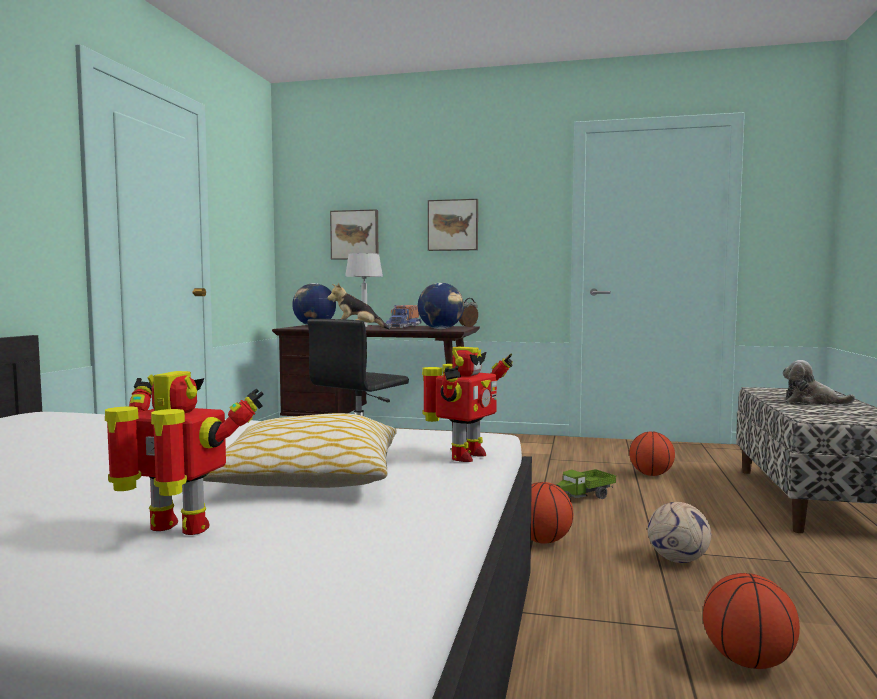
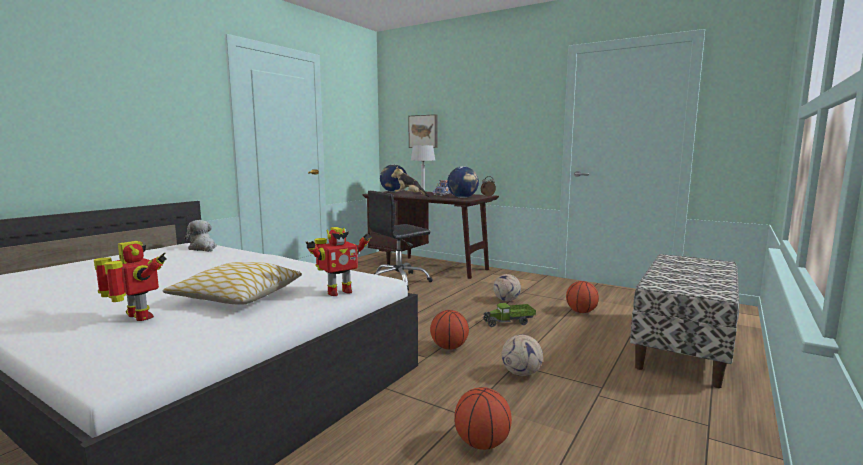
camera: 20 degrees right, 5 degrees up
(453, 225) = (483, 124): picture -> none
(541, 471) = (506, 300): none -> football
(812, 402) = (689, 272): plush toy -> plush toy (203, 248)

